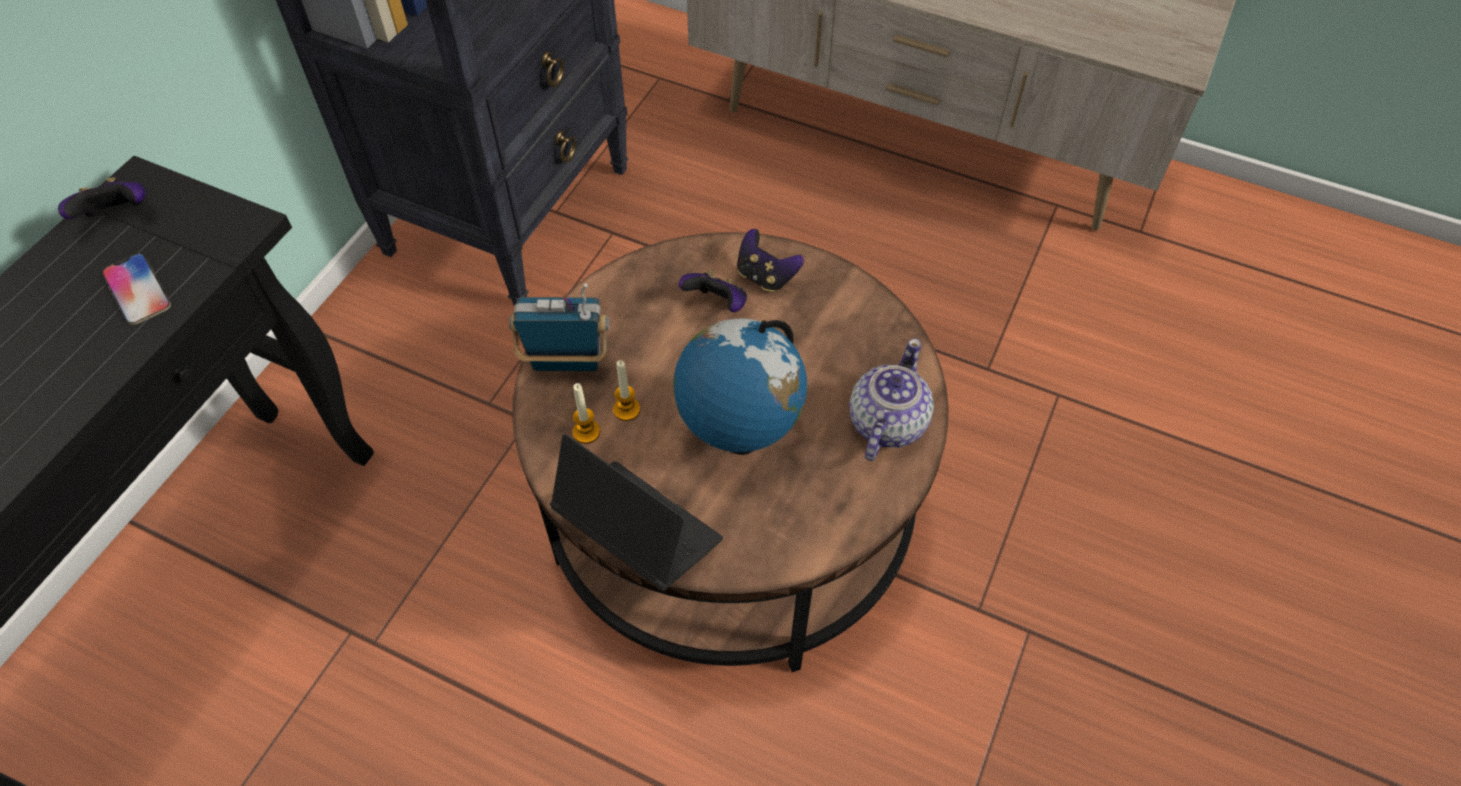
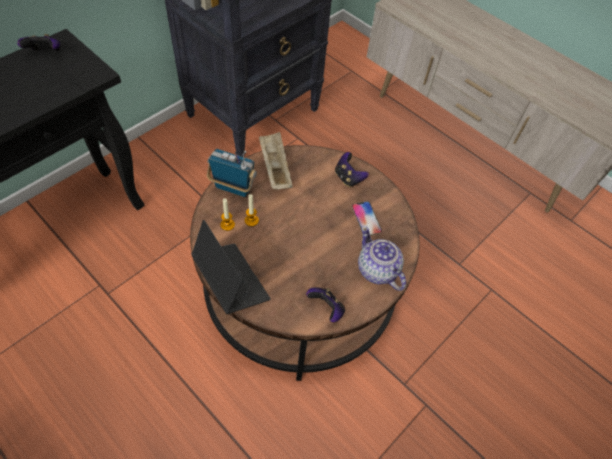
camera: 15 degrees right, 0 degrees up
(137, 290) = (38, 89): phone -> phone (366, 219)
(627, 300) = (275, 168): none -> beige tray
(717, 304) = (318, 184): game controller -> game controller (326, 309)
(739, 437) = (300, 252): globe -> none
(886, 423) = (377, 270): teapot -> teapot turned 75 degrees counterclockwise

